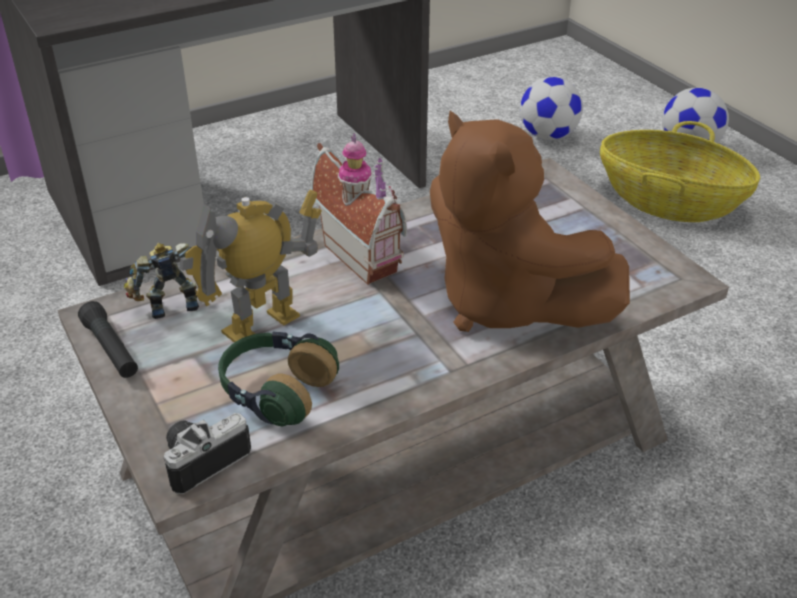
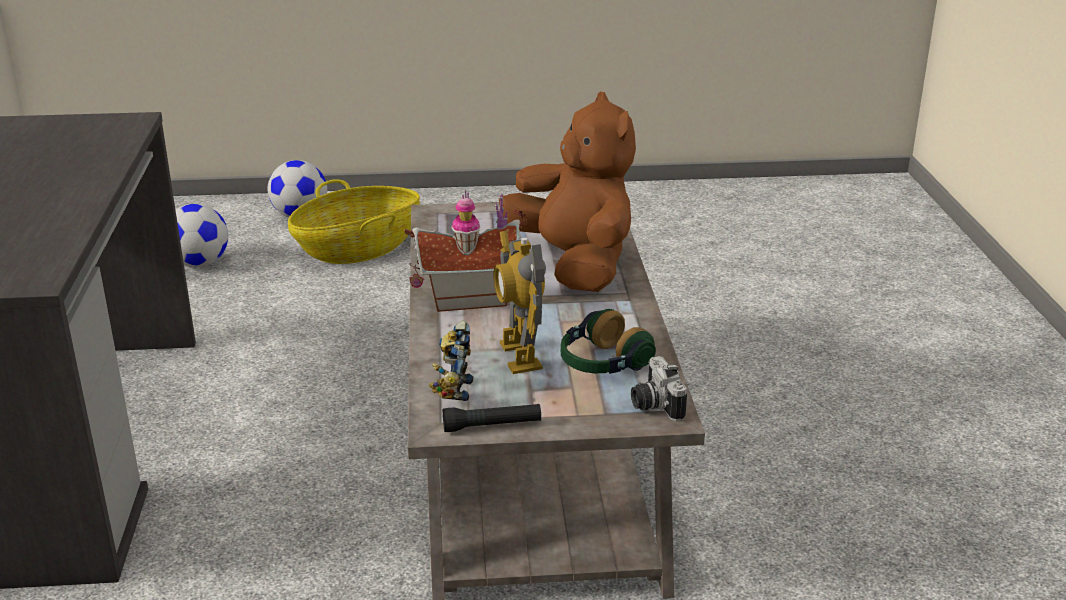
camera: 65 degrees left, 10 degrees down
(505, 303) = (574, 264): brown plush toy -> brown plush toy turned 105 degrees counterclockwise

